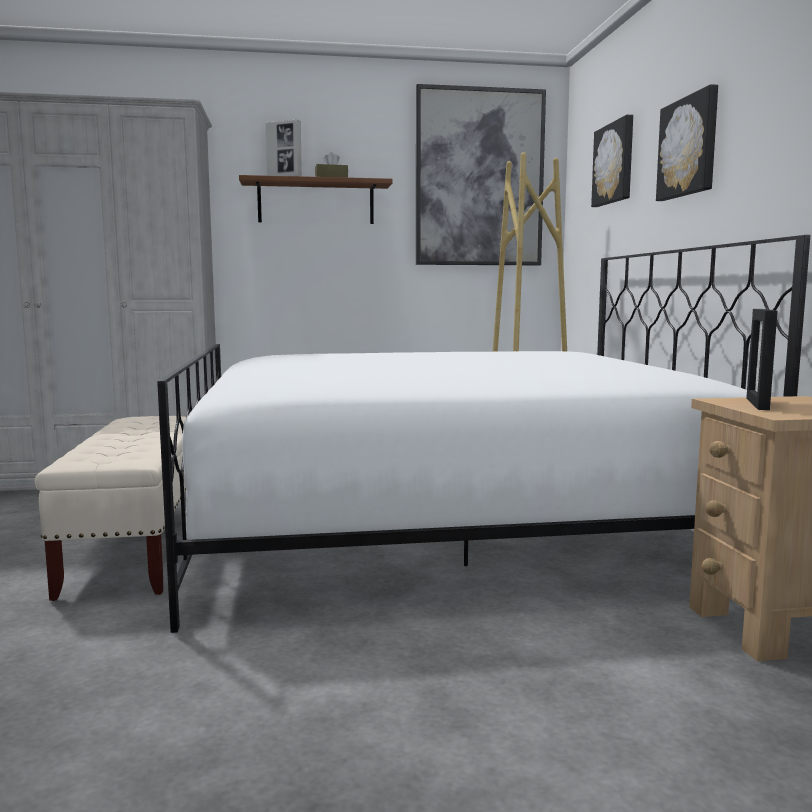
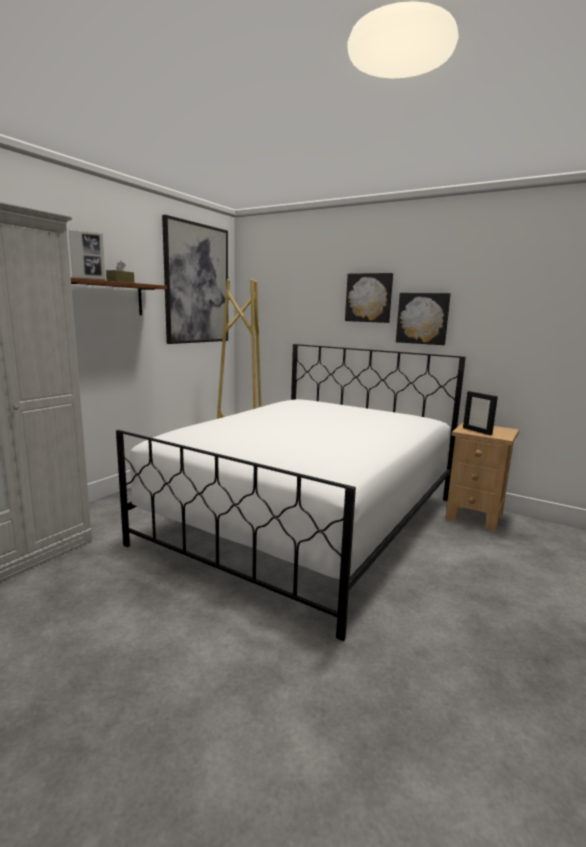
camera: 50 degrees left, 5 degrees up
(137, 548) = (183, 610): beige bench -> none
(615, 163) = (295, 290): picture -> picture (423, 318)

